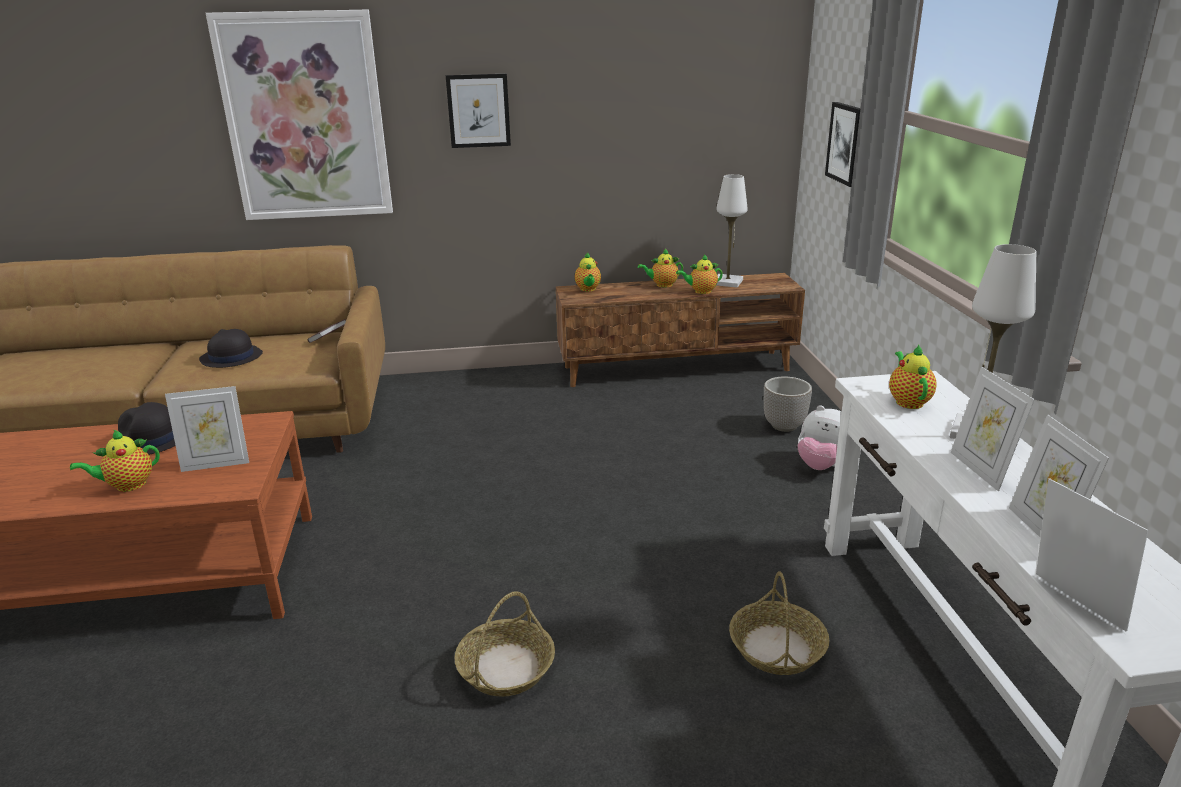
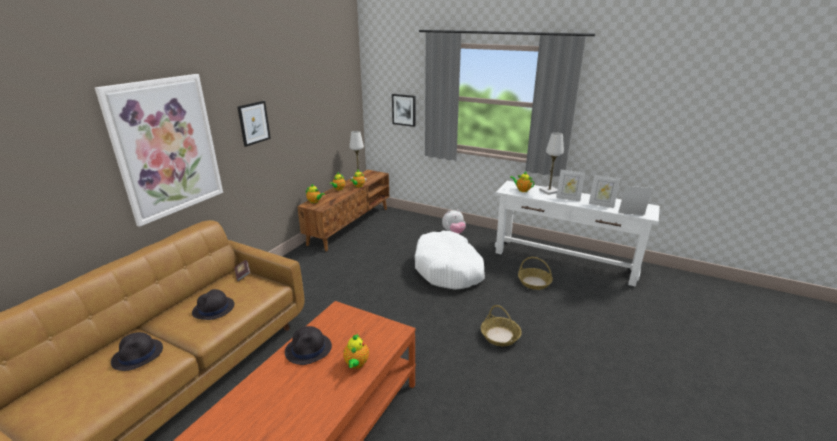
camera: 55 degrees left, 0 degrees up
(113, 363) = (138, 355): none -> black hat
(216, 464) = (366, 332): picture frame -> none
(672, 515) = (448, 269): none -> white dog bed
(784, 426) = (421, 227): planter -> none

